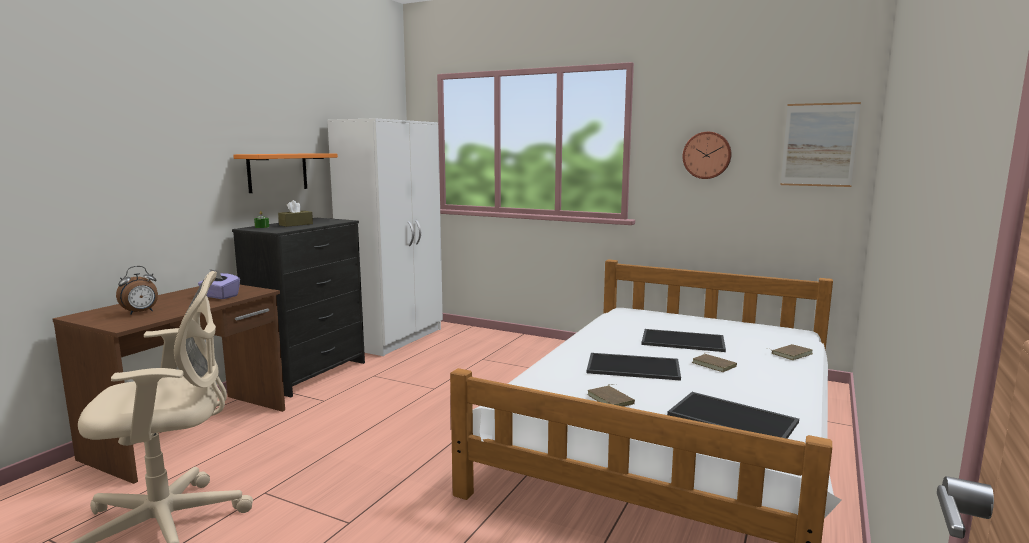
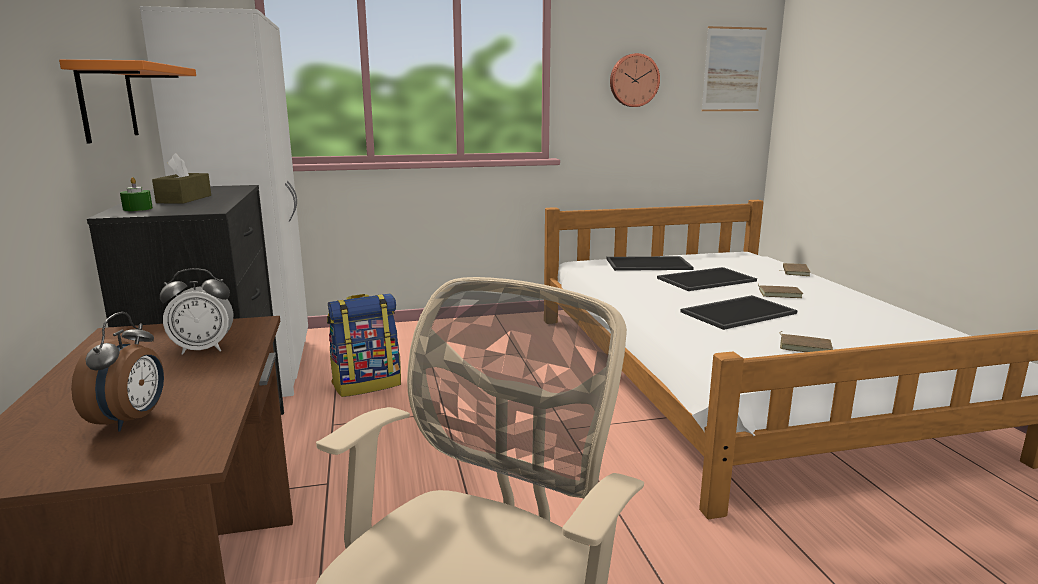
camera: 40 degrees left, 5 degrees up
(220, 296) = (203, 349): purple tissue box -> alarm clock
(425, 361) = (367, 384): none -> backpack
(734, 418) = (904, 332): tray -> tray (649, 264)

